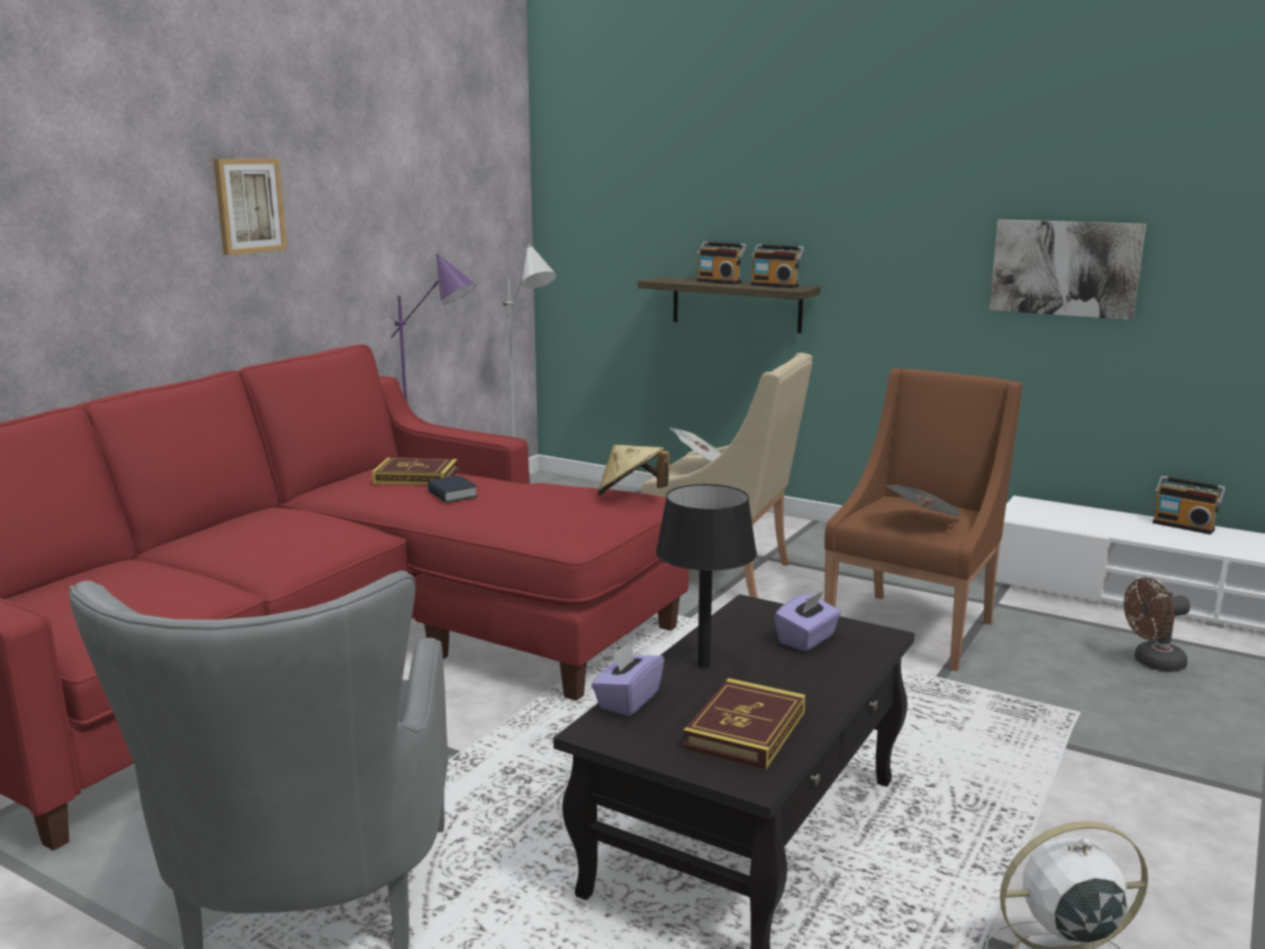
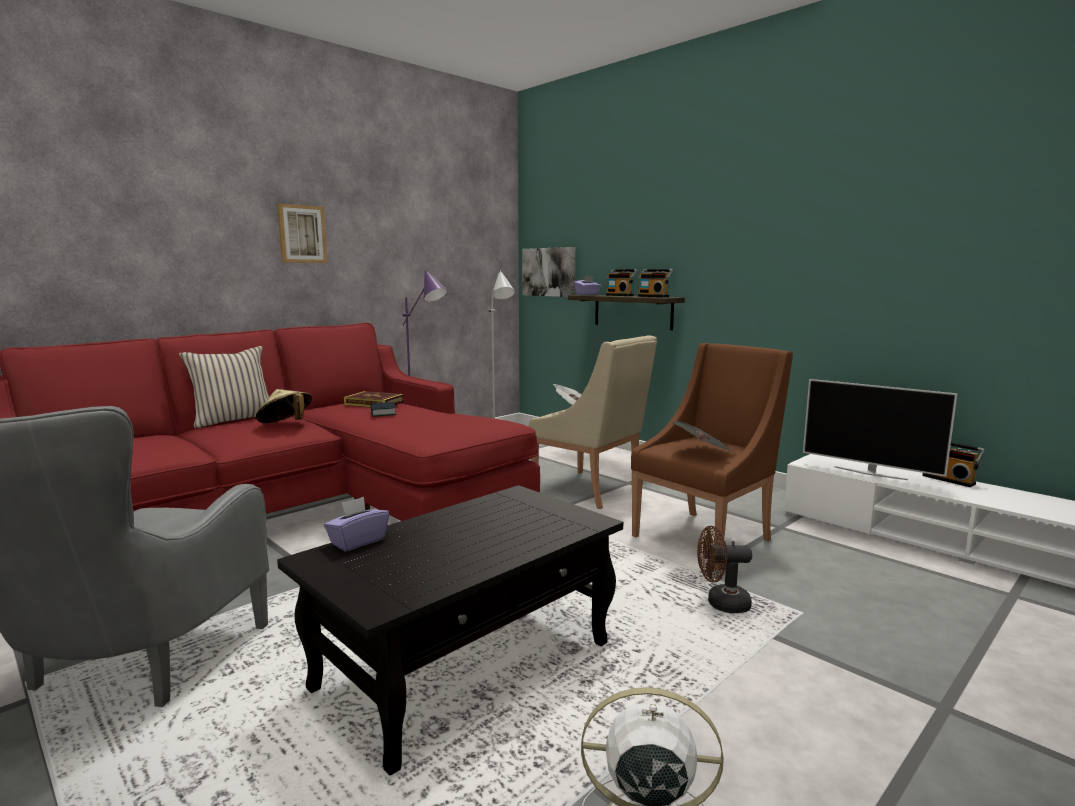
camera: 15 degrees right, 5 degrees down
(213, 524) = (233, 420): none -> beige pillow
(631, 495) = (496, 420): beige hat -> beige hat (286, 425)
(704, 665) = (439, 525): black table lamp -> none
(745, 730) = (416, 571): book -> none
(807, 639) = (534, 517): purple tissue box -> purple tissue box (587, 294)
(1065, 268) = (854, 276): picture -> picture (549, 272)
(1094, 525) = (870, 473): none -> television
(1152, 663) = (892, 583): brown fan -> brown fan (721, 603)

